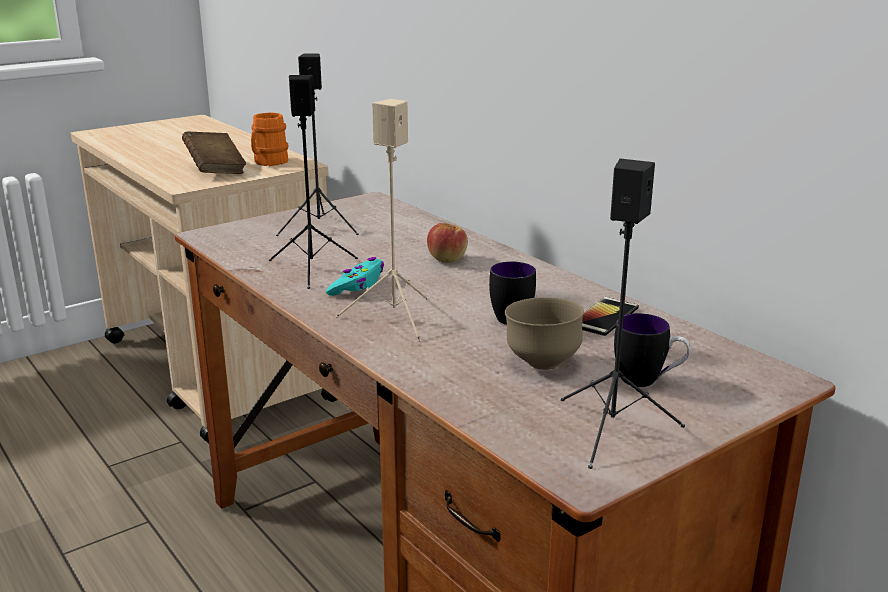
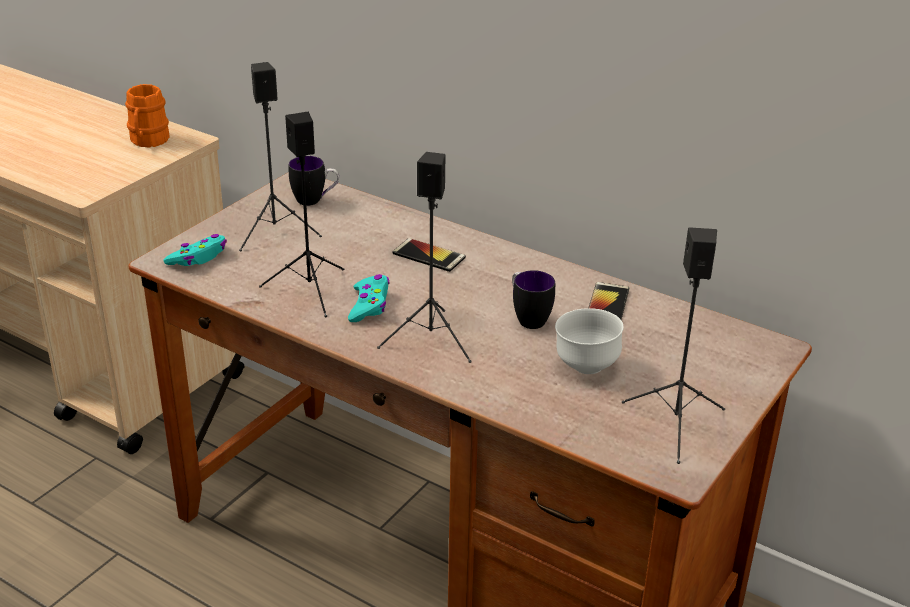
camera: 20 degrees left, 10 degrees up
(215, 169) = (97, 161): brown book -> none
(236, 236) = (199, 258): none -> turquoise game controller
(395, 318) = (432, 340): beige speaker -> black speaker
(447, 259) = (429, 256): apple -> phone
(542, 363) = (585, 367): brown bowl -> white bowl
(648, 381) = (676, 369): mug -> mug (315, 200)

